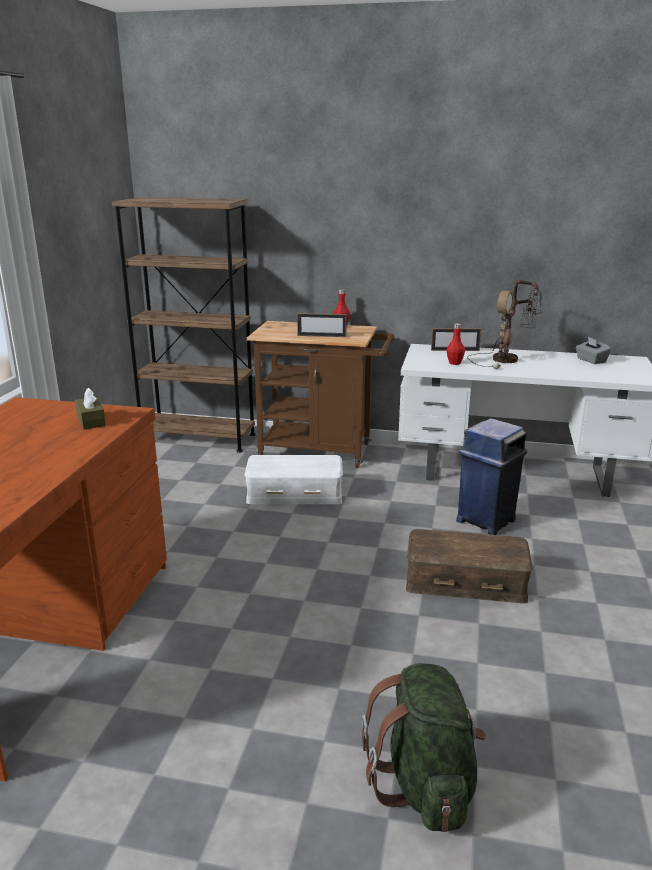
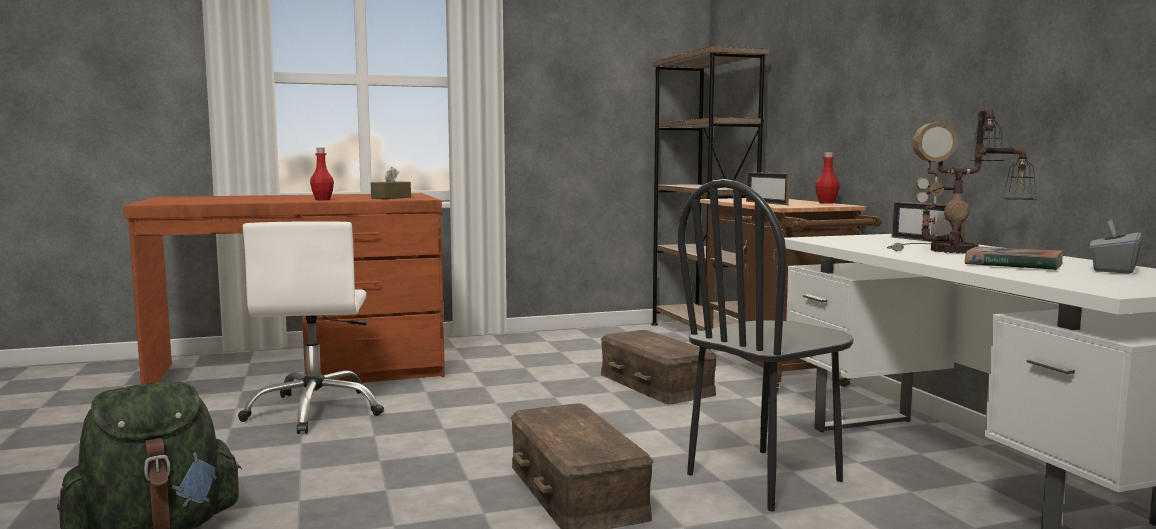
camera: 60 degrees right, 15 degrees down
(188, 656) = (316, 411): none -> white office chair
(295, 492) = (657, 384): white storage box -> brown storage box
(454, 363) = (866, 243): red bottle -> red bottle (322, 200)
(486, 520) = (765, 478): blue trash can -> black chair
(564, 368) = (1013, 265): none -> book

